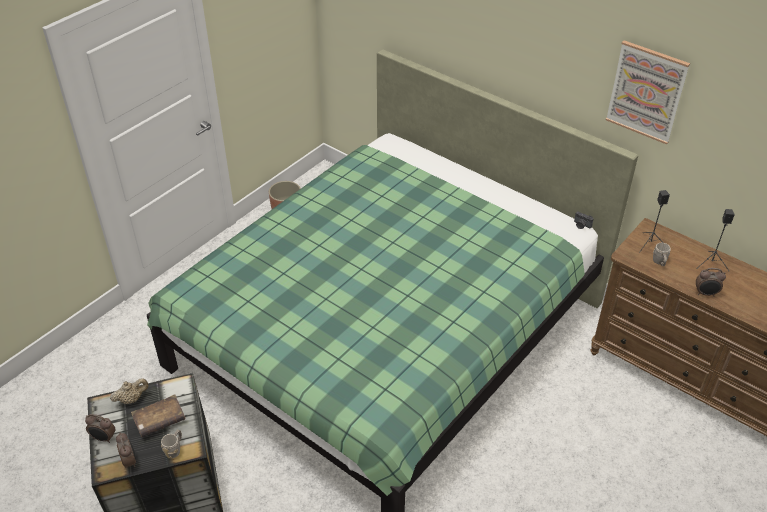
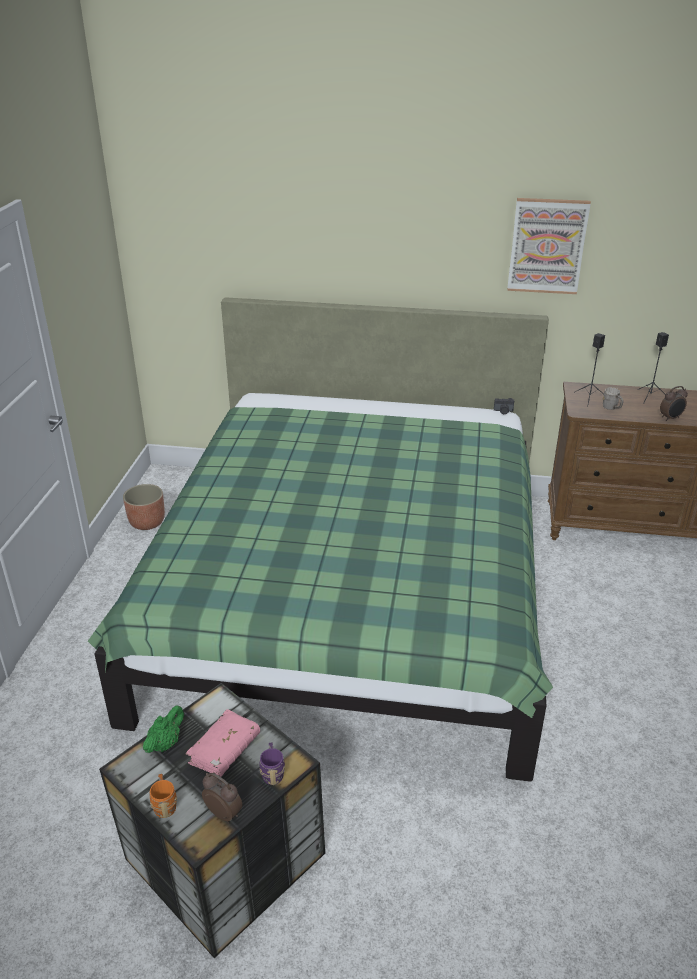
camera: 30 degrees left, 10 degrees down
(103, 438) = (164, 804): alarm clock -> orange mug
(131, 399) = (165, 743): beige teapot -> green teapot
(159, 420) = (224, 750): brown book -> pink book
(175, 449) = (272, 772): grey mug -> purple mug

